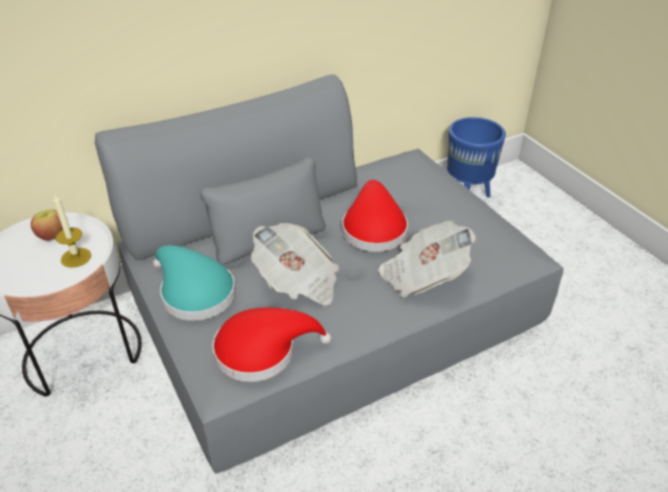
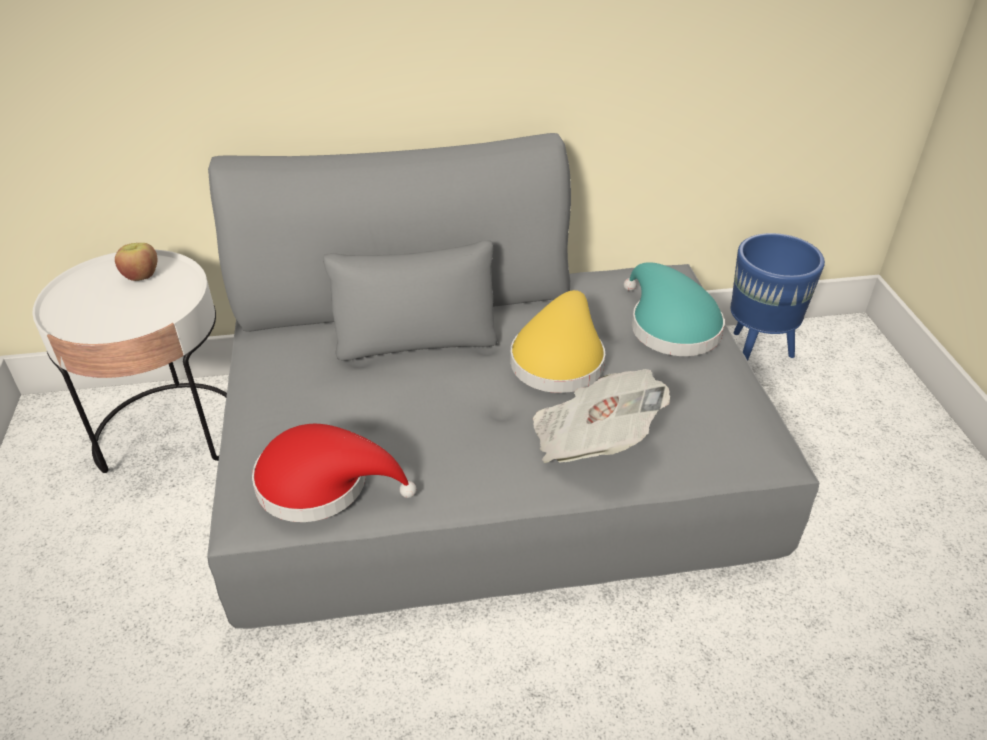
camera: 20 degrees right, 0 degrees up
(76, 257) = (151, 308): candle -> none
(194, 293) = (283, 387): turquoise hat -> turquoise hat (670, 326)
(298, 281) = (418, 405): newspaper -> none
(373, 228) = (558, 359): red hat -> yellow hat

